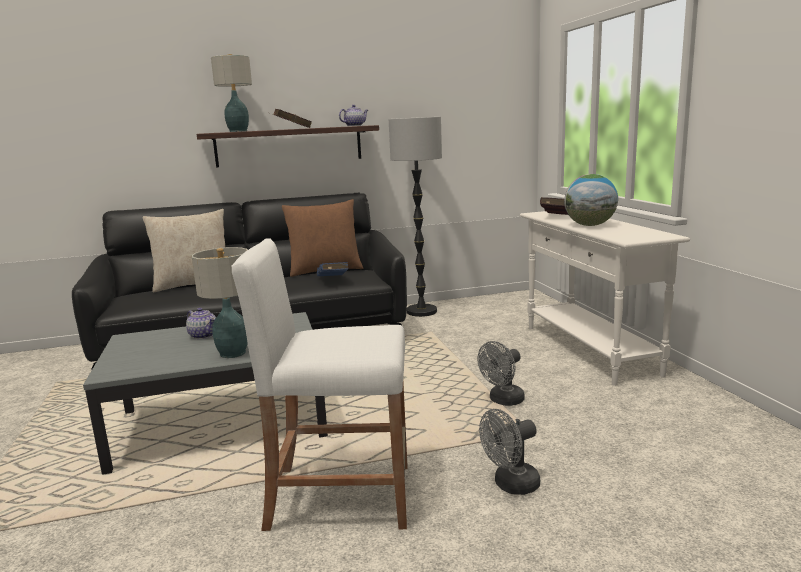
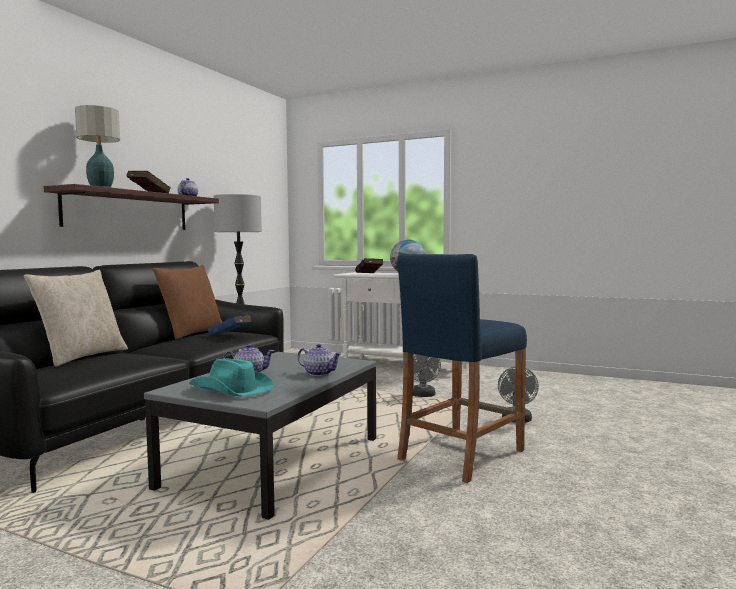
camera: 50 degrees left, 10 degrees down
(142, 351) = (231, 389): none -> turquoise hat
(233, 353) = (319, 373): table lamp -> teapot
(340, 496) = (460, 455): white stool -> blue stool

